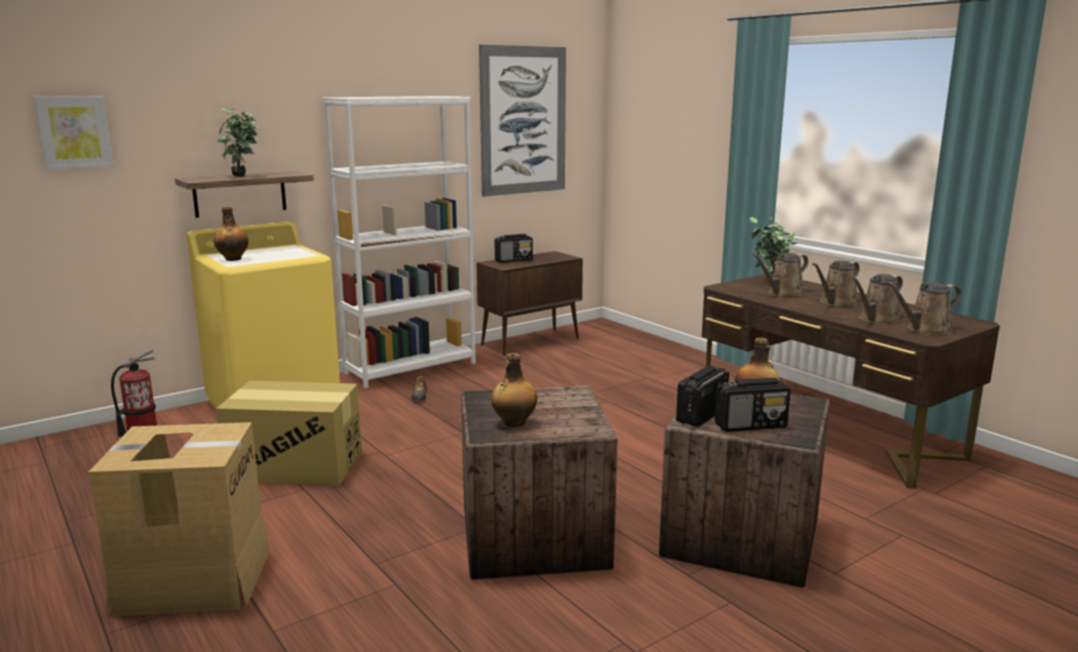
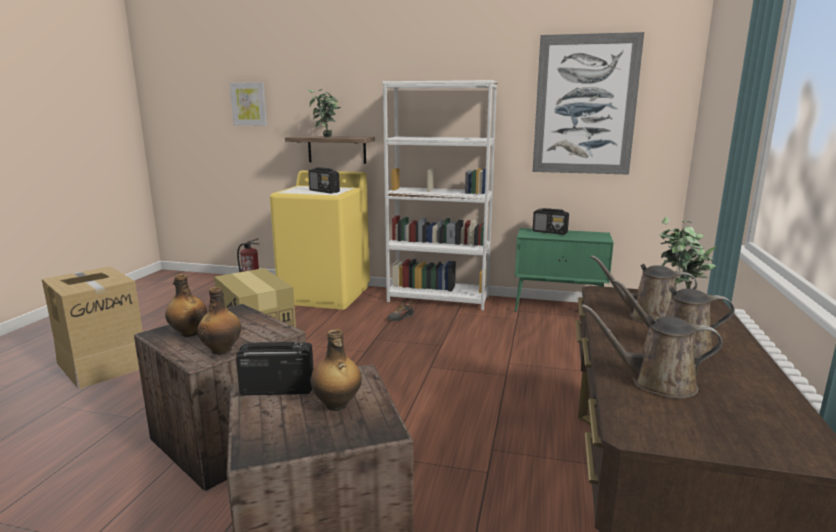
camera: 50 degrees right, 0 degrees up
(233, 259) = (296, 189): bottle -> bottle (222, 350)
(531, 341) = (559, 309): brown cabinet -> green cabinet
(751, 425) = (272, 418): radio -> radio (324, 191)
(925, 329) = (682, 422): brown watering can -> none

